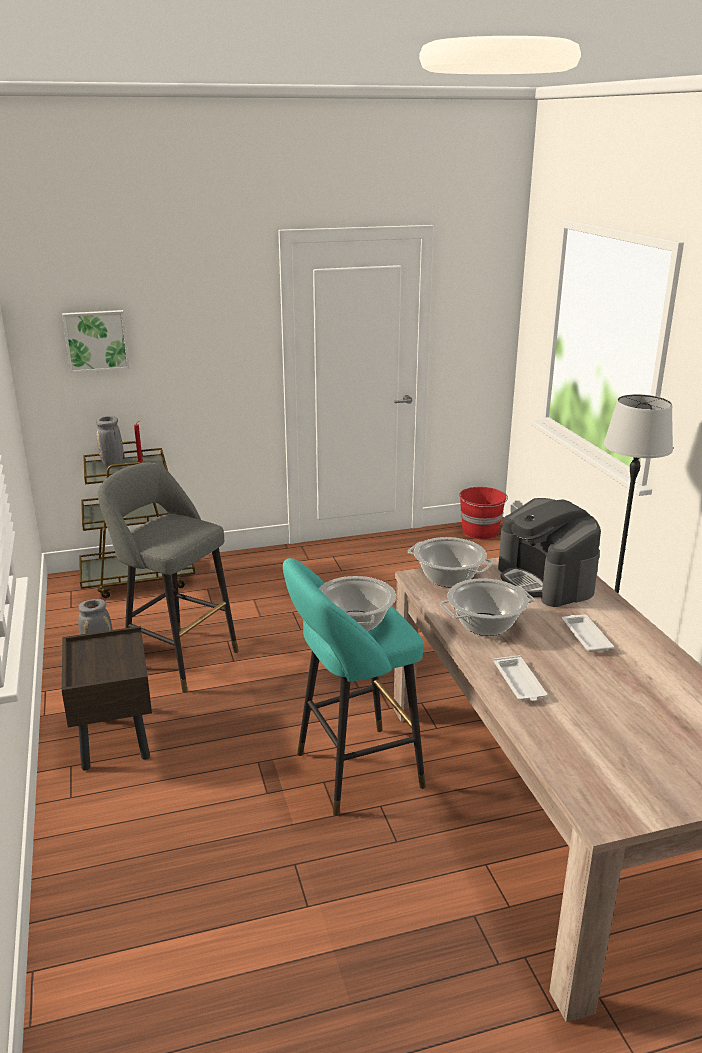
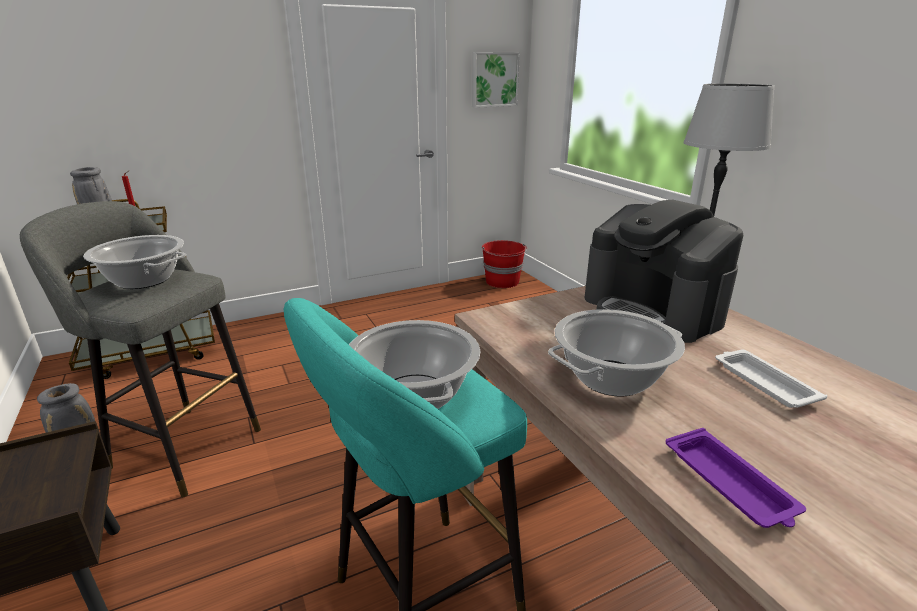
camera: 10 degrees left, 0 degrees up
(96, 340) = (62, 75): picture -> picture (494, 79)
(448, 578) = (528, 317): cooking pot -> cooking pot (143, 280)
(519, 683) = (730, 484): white tray -> purple tray

